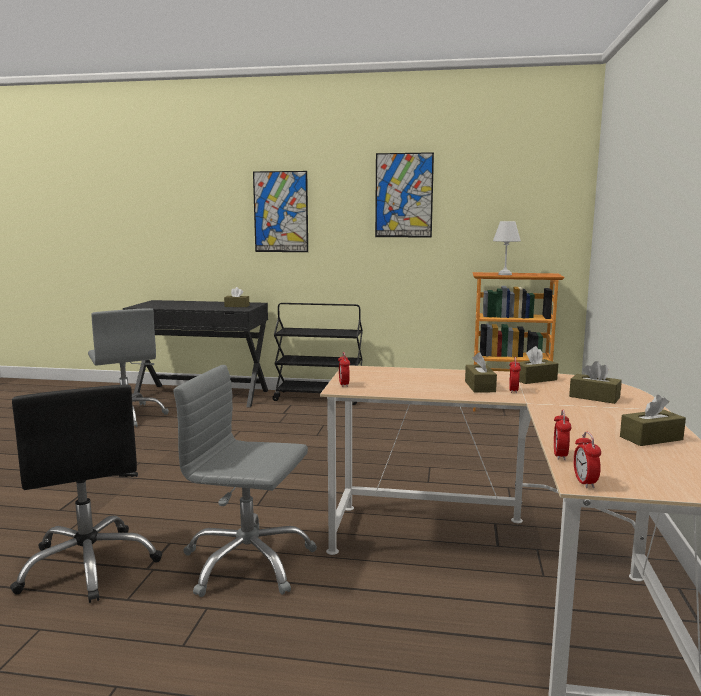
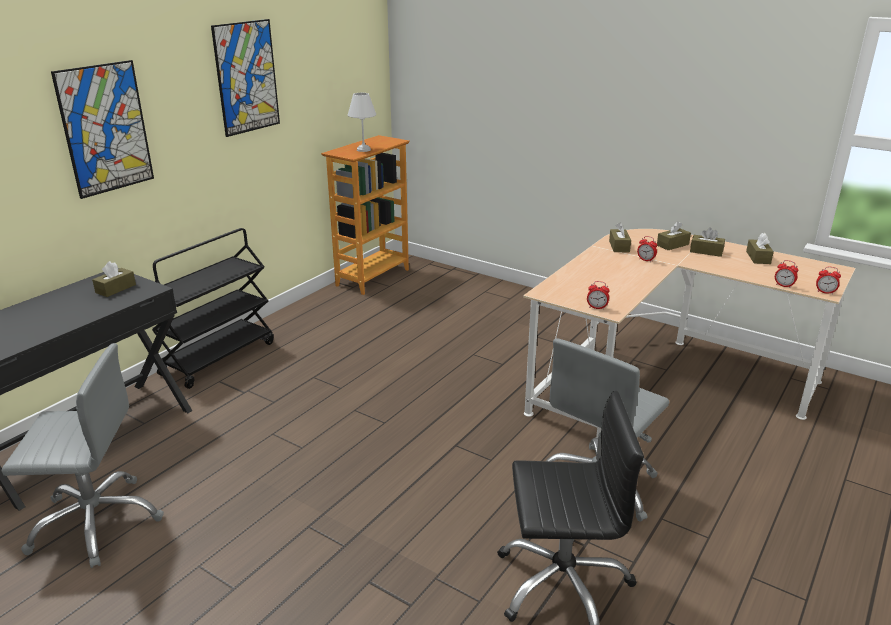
camera: 65 degrees left, 15 degrees up
(480, 386) = (629, 266): brown tissue box -> brown tissue box (706, 251)

